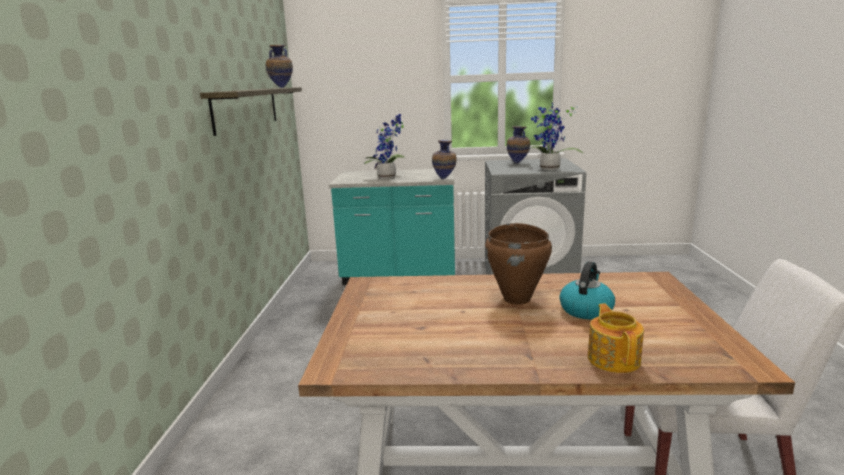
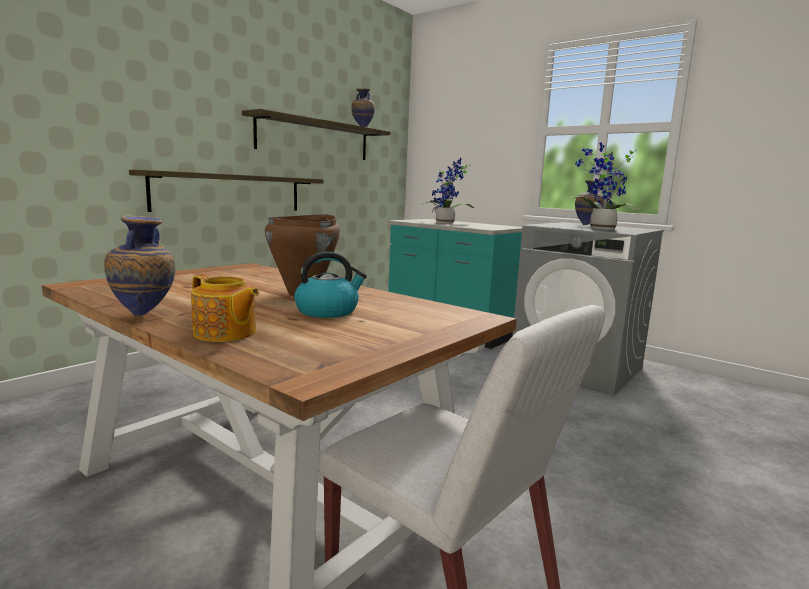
camera: 35 degrees right, 5 degrees down
(207, 195) = (230, 193): none -> shelf
(445, 179) = (489, 228): vase -> vase (144, 316)
(614, 359) = (225, 333): teapot -> teapot turned 90 degrees clockwise

